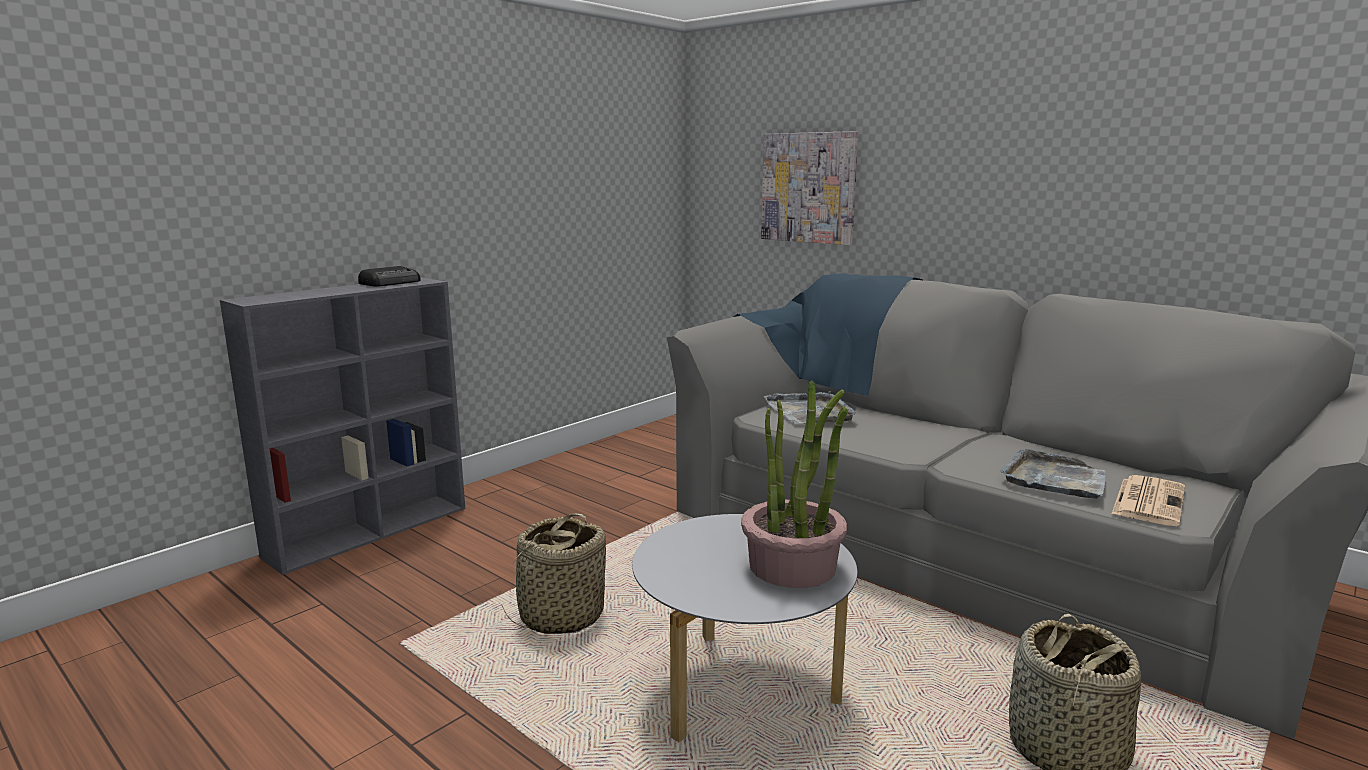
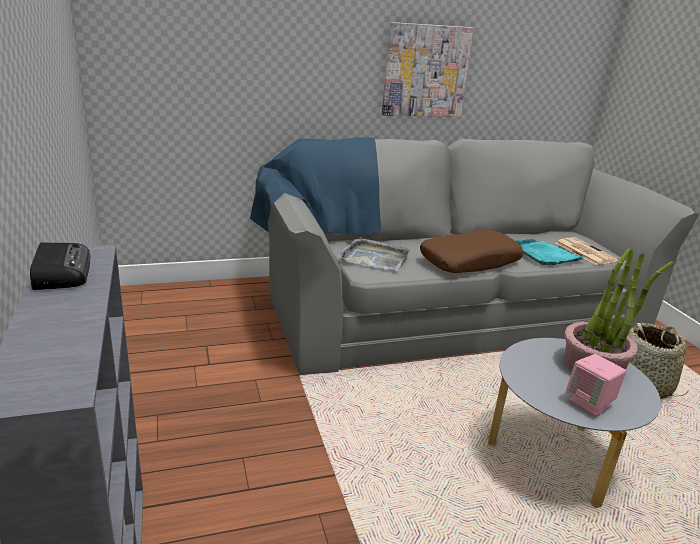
camera: 60 degrees left, 10 degrees up
(561, 616) = (414, 501): basket -> none
(693, 573) = (589, 403): none -> pink speaker
(808, 188) = (241, 62): picture -> picture (426, 71)
(913, 447) = (469, 261): none -> brown pillow
(1055, 479) = (544, 254): grey tray -> turquoise tray

